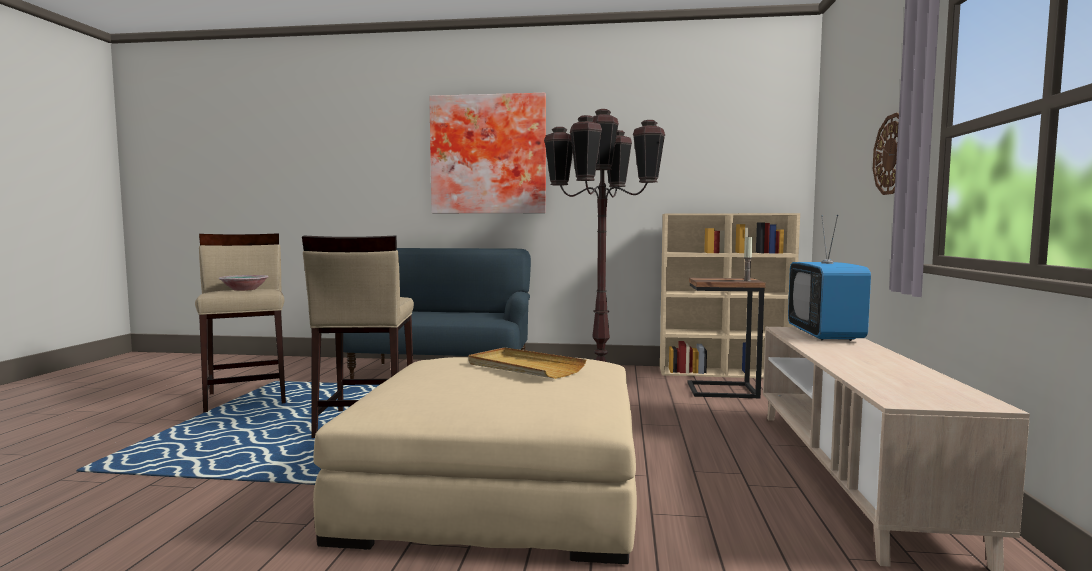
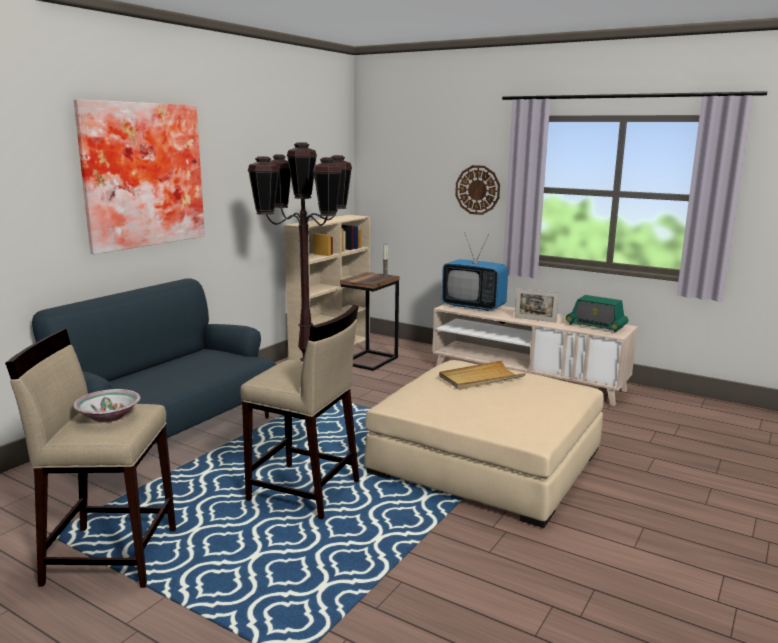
camera: 65 degrees left, 10 degrees up
(844, 358) = (535, 319): none -> picture frame
(921, 387) = (596, 325): none -> radio

